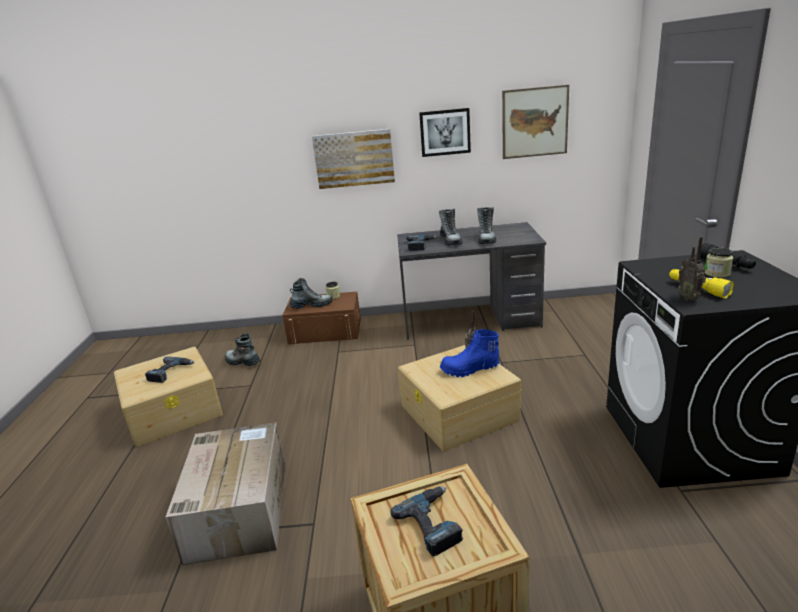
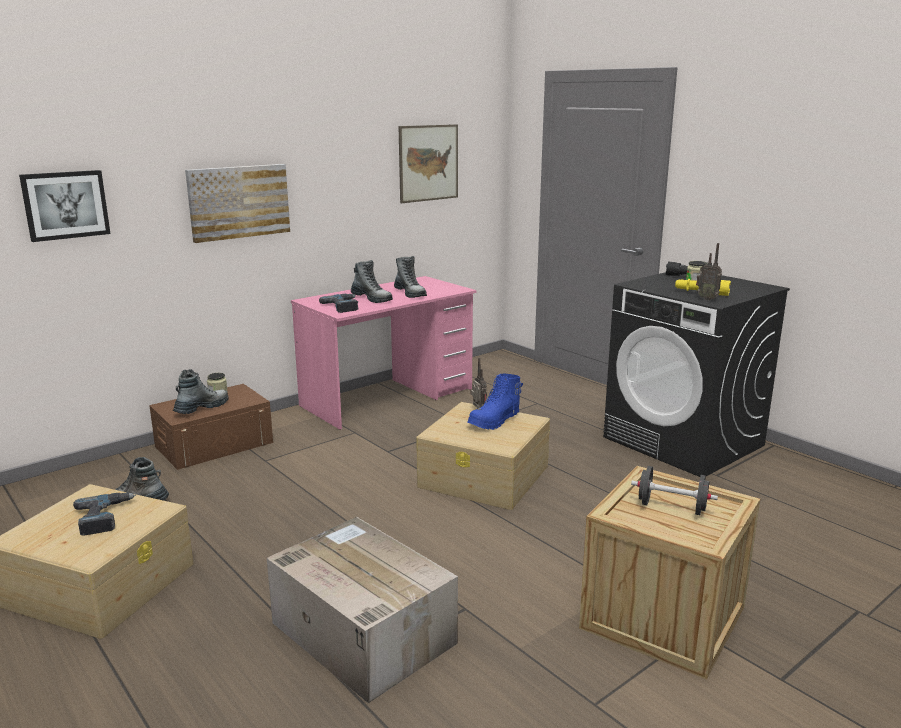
camera: 40 degrees left, 5 degrees down
(434, 523) = (671, 507): power drill -> black dumbbell
(445, 132) = (342, 171): picture -> picture (65, 205)
(470, 320) = (388, 398): grey desk -> pink desk

